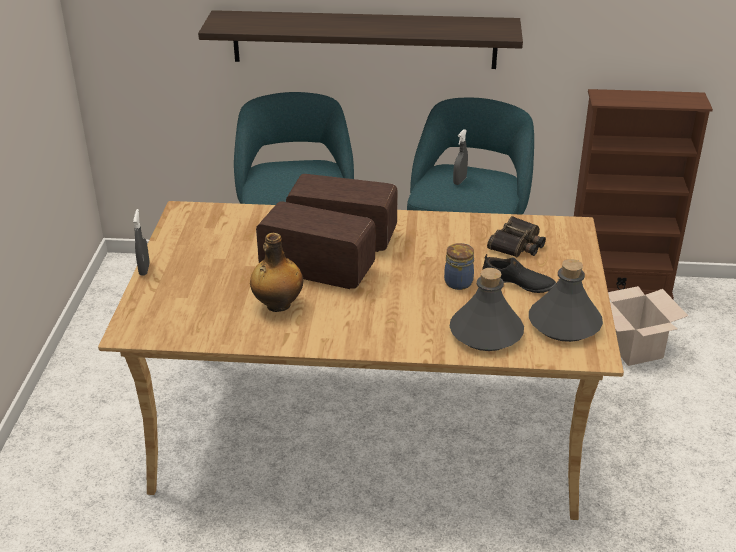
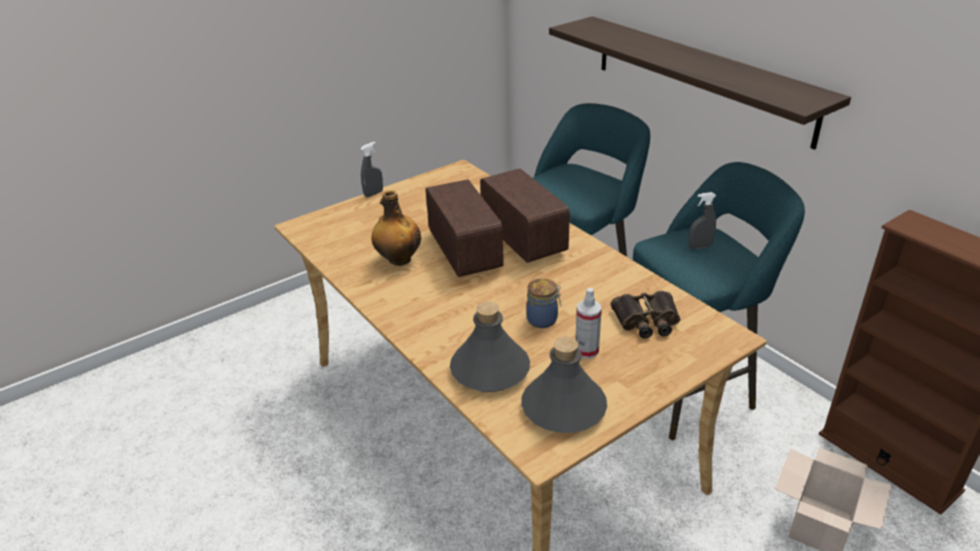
camera: 50 degrees right, 0 degrees up
(517, 283) = (586, 351): black shoe -> spray bottle

